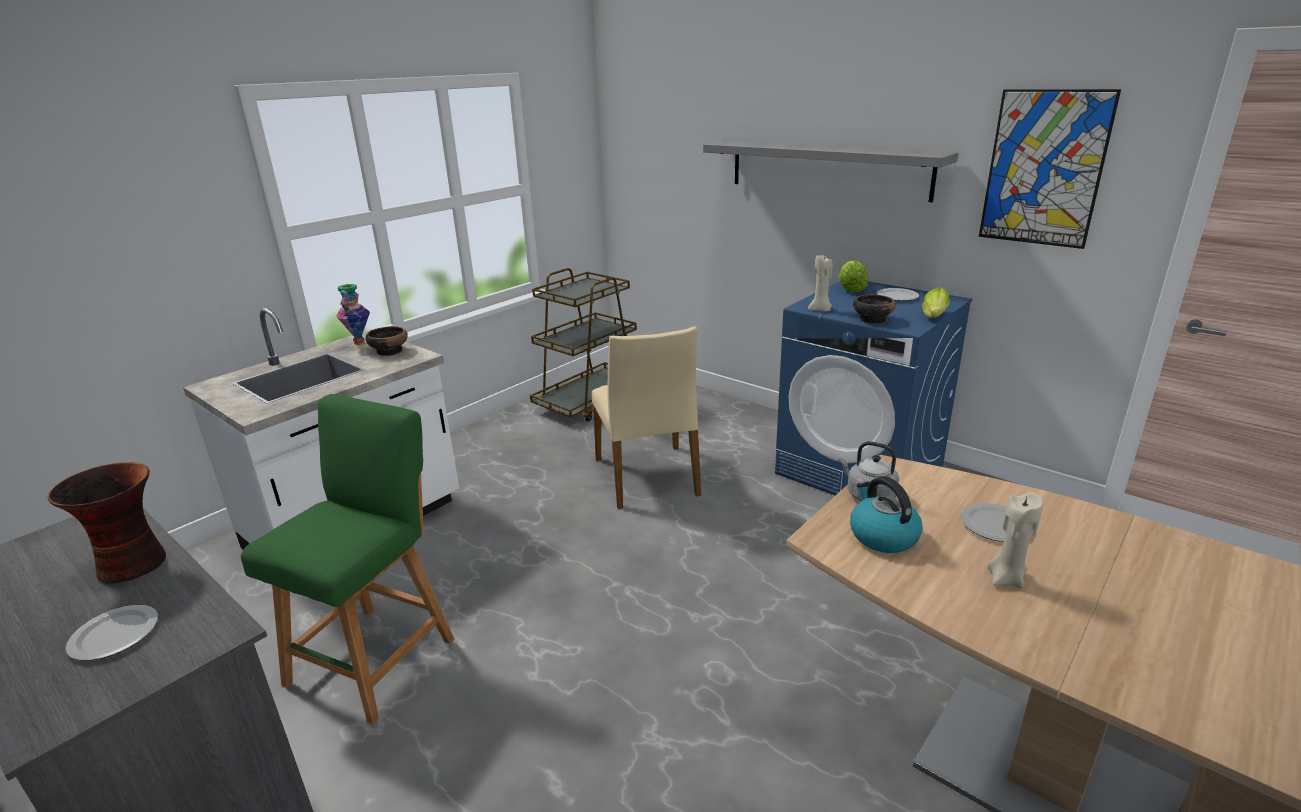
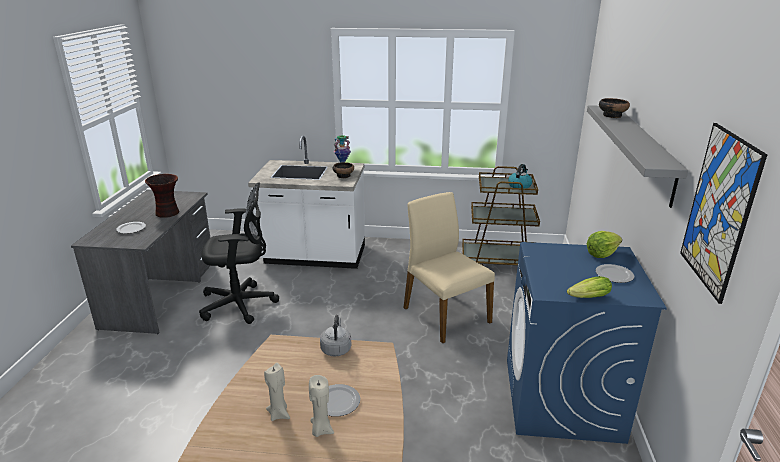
camera: 55 degrees right, 0 degrees up
(377, 656) = (241, 304): green stool -> black office chair
(648, 476) = (445, 314): beige chair -> beige chair turned 105 degrees clockwise
(820, 310) = (535, 254): beige candle -> beige candle (321, 430)
(872, 319) = (543, 275): bowl -> bowl (612, 115)
(882, 536) = (295, 362): kettle -> kettle (519, 185)

